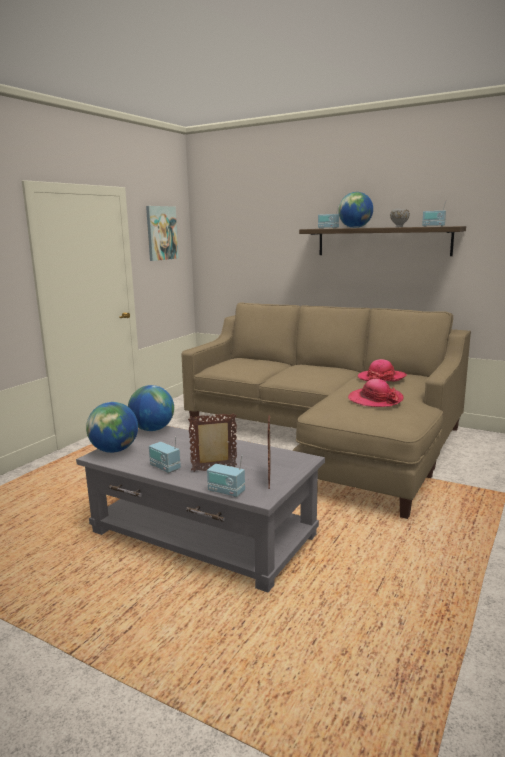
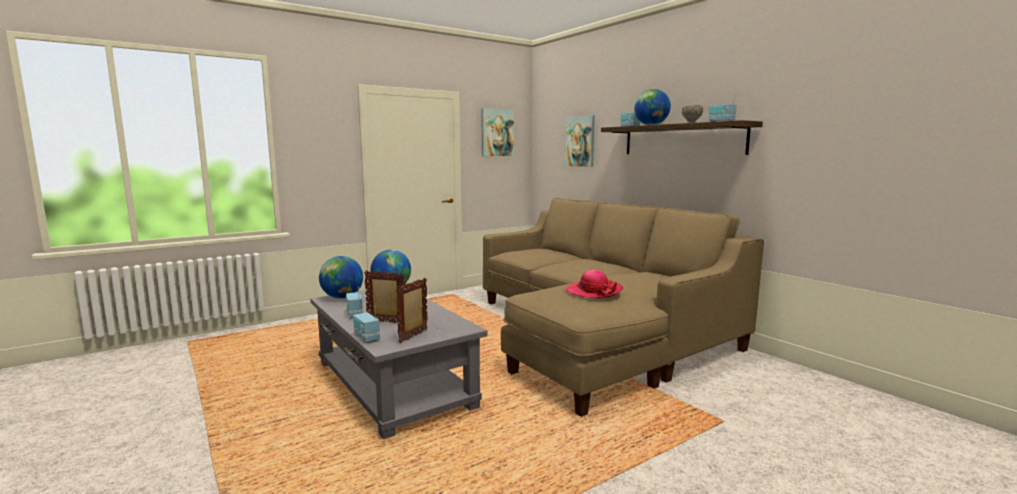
camera: 25 degrees right, 5 degrees down
(258, 241) = (580, 141): none -> picture
(381, 378) = (636, 276): hat -> none

